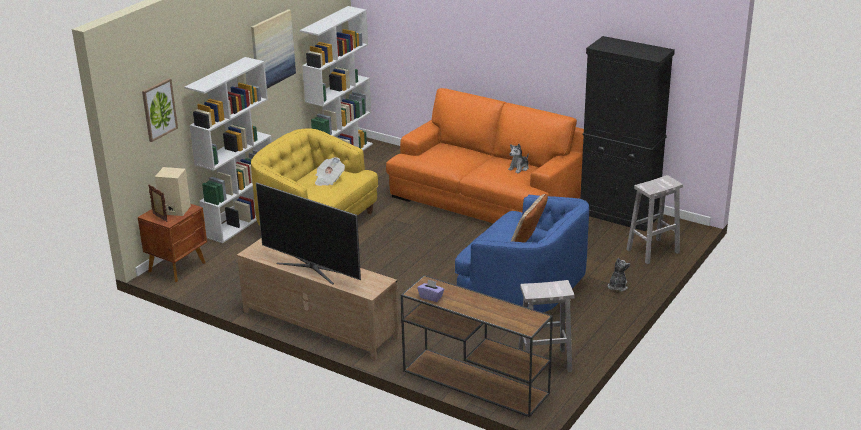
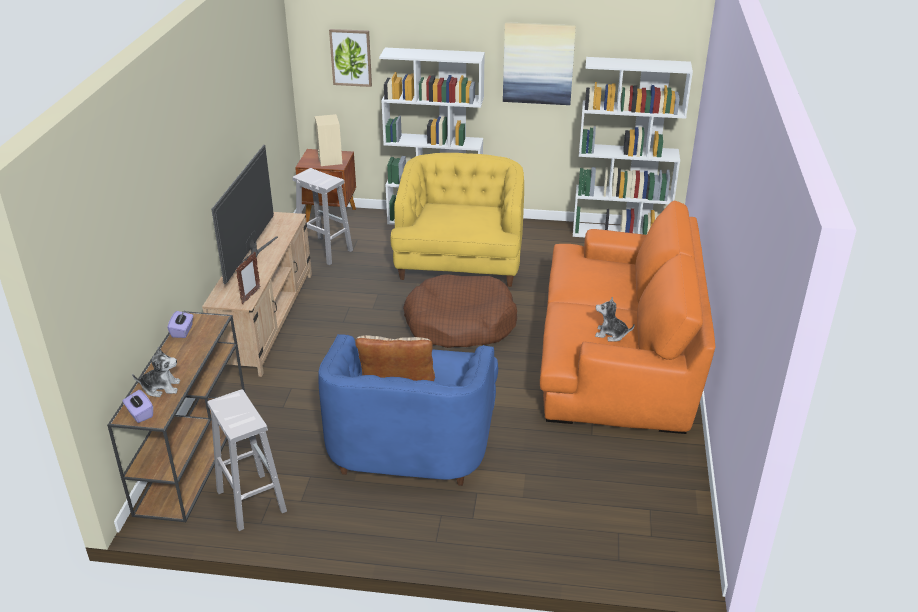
camera: 65 degrees right, 5 degrees up
(160, 218) = (310, 158): picture frame -> picture frame (250, 296)
(329, 180) = (465, 218): newspaper -> none
(401, 243) = (460, 324): none -> brown dog bed
(527, 323) = (140, 414): none -> purple tissue box
(617, 286) = (468, 527): plush toy -> plush toy (161, 387)
(619, 214) = (672, 484): black cabinet -> none
(652, 251) = (590, 544): white stool -> white stool (324, 251)

